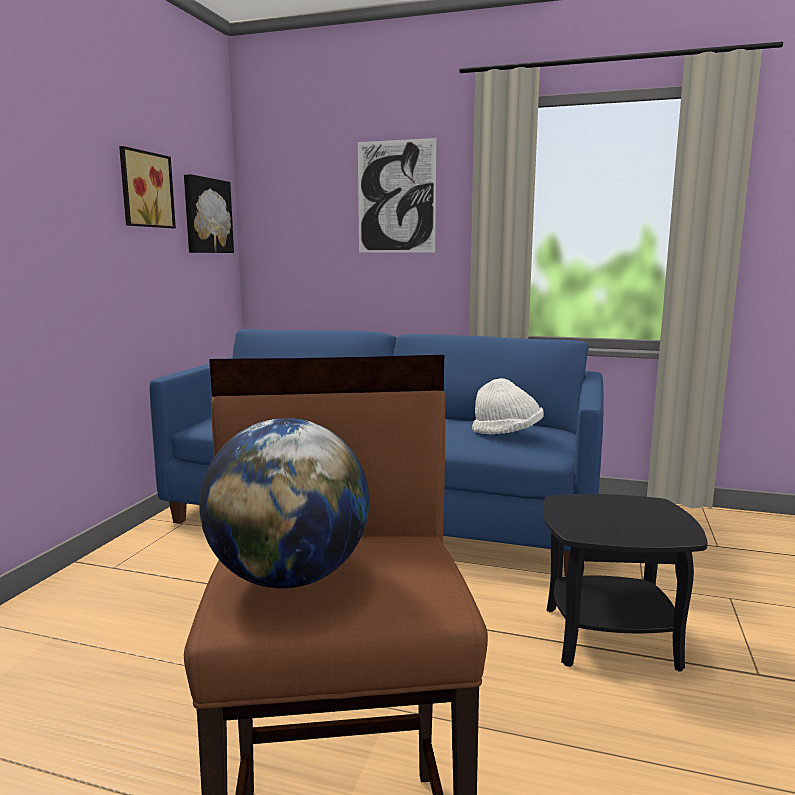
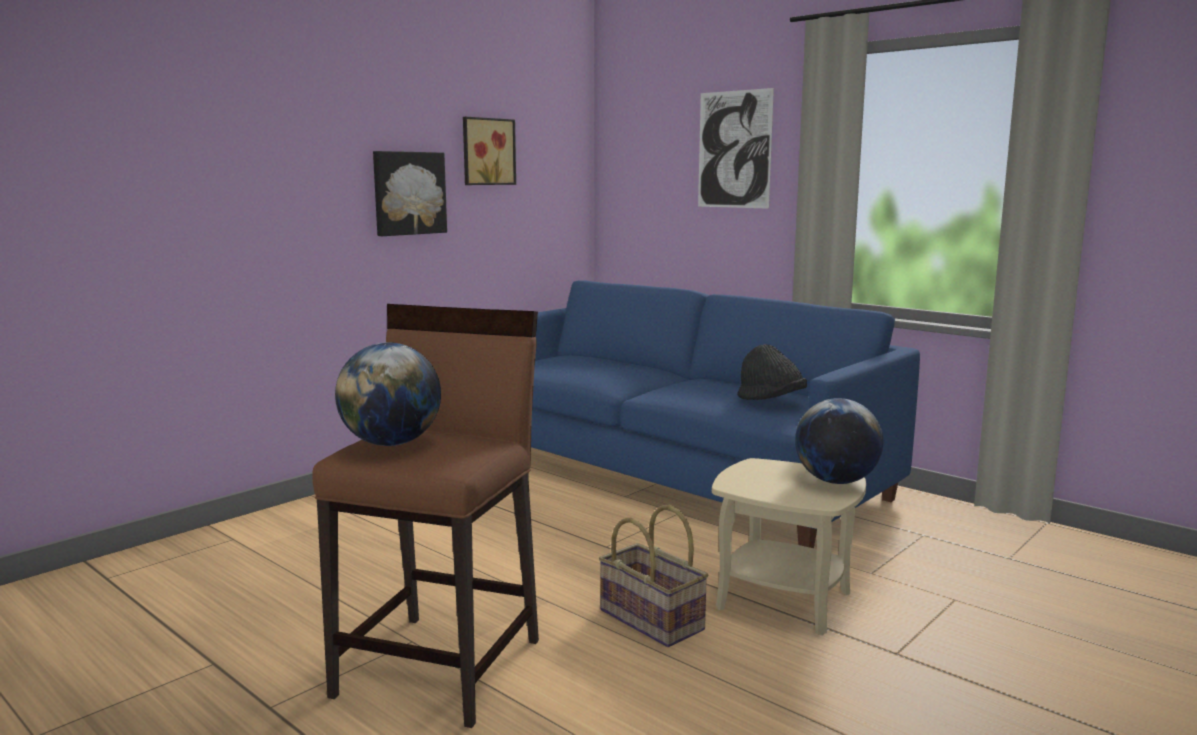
camera: 25 degrees right, 0 degrees up
(206, 216) = (555, 170): picture -> picture (408, 193)
(507, 433) = (770, 401): white hat -> black hat
(520, 700) = (653, 620): none -> basket
(610, 638) = (784, 601): black side table -> beige side table
(655, 509) = (836, 481): none -> globe

